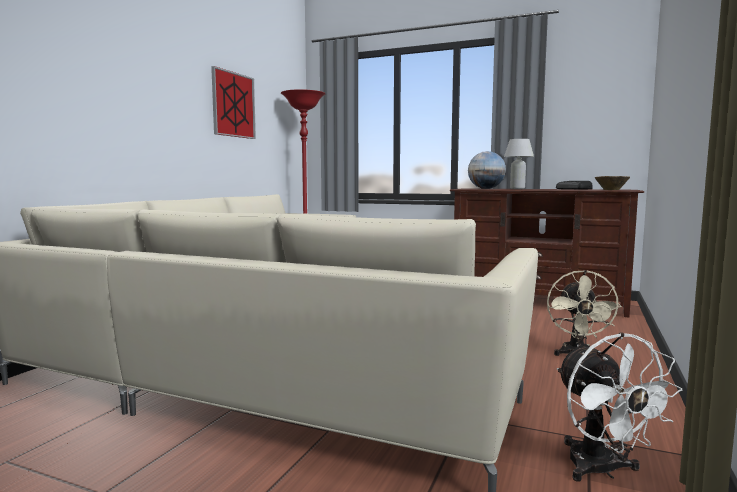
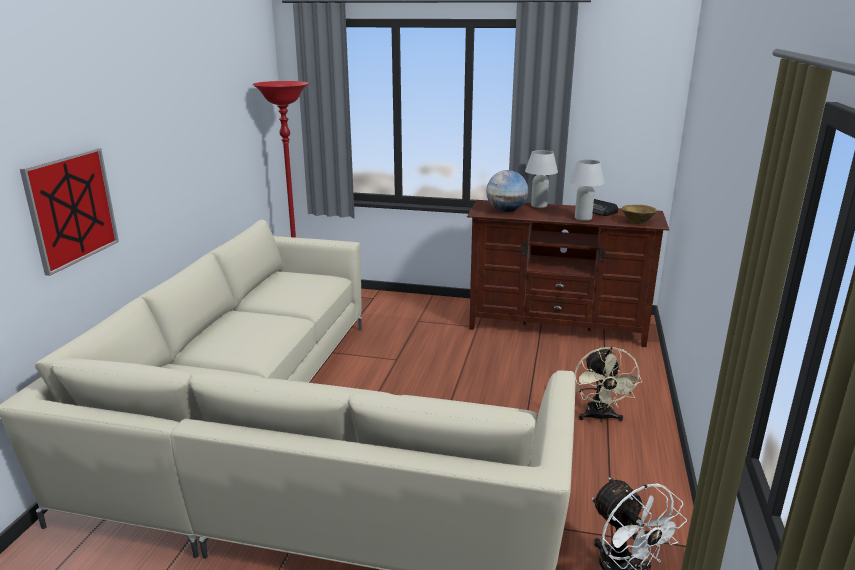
camera: 10 degrees left, 15 degrees up
(233, 105) = (203, 123): picture -> picture (71, 208)
(558, 189) = (583, 218): none -> white table lamp

